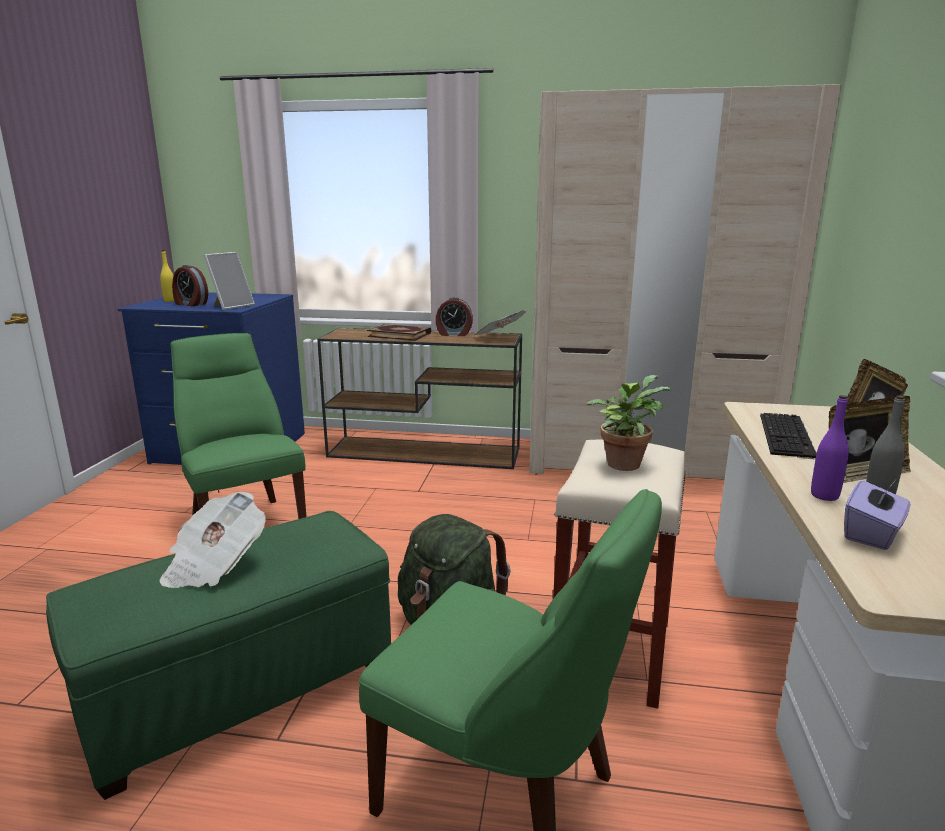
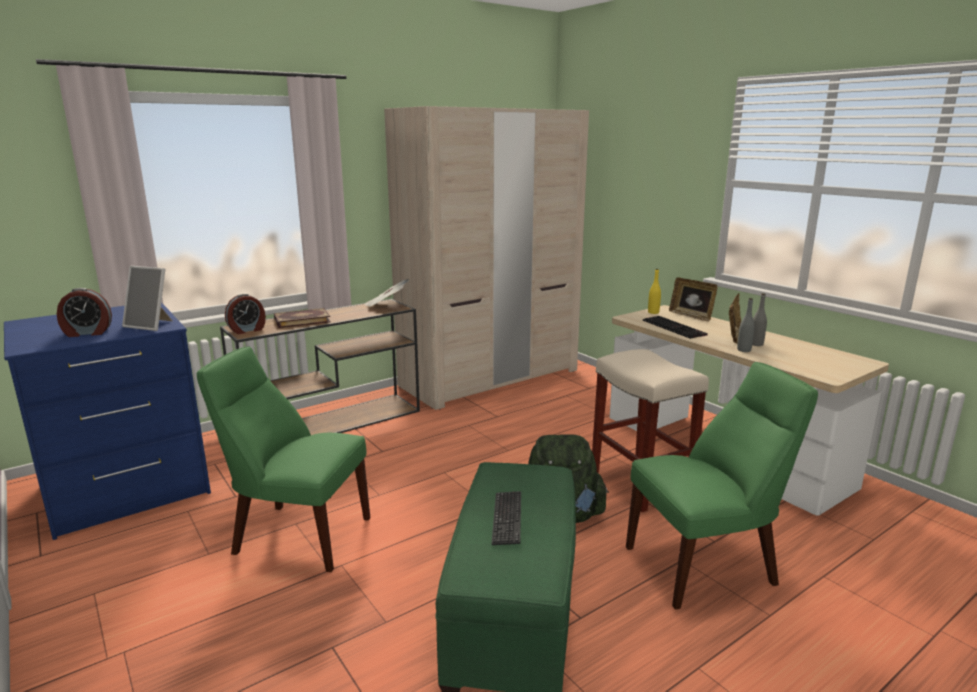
camera: 45 degrees left, 0 degrees up
(170, 301) = (41, 335): yellow bottle -> yellow bottle (653, 312)
(214, 565) = (507, 519): newspaper -> keyboard
(231, 306) = (151, 325): picture frame -> picture frame turned 120 degrees clockwise
(454, 334) = (344, 310): alarm clock -> alarm clock (247, 330)
(624, 463) = (646, 363): potted plant -> none
(824, 496) = (744, 350): purple bottle -> grey bottle
(872, 534) = (785, 359): purple tissue box -> none

